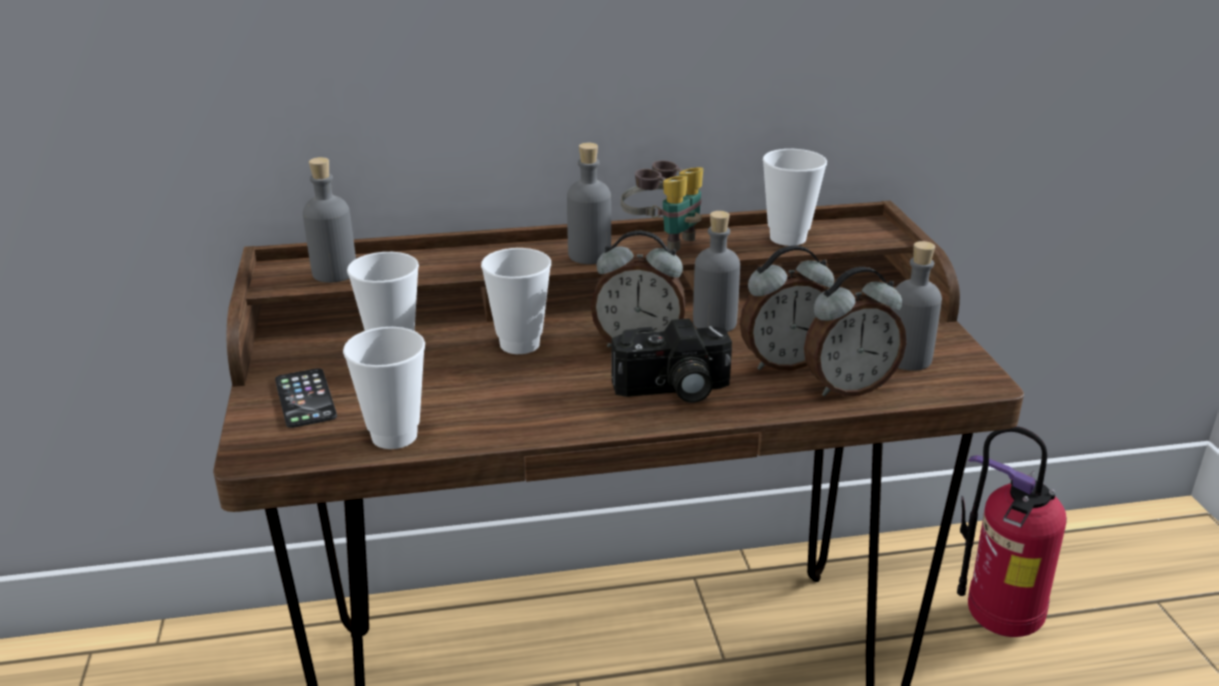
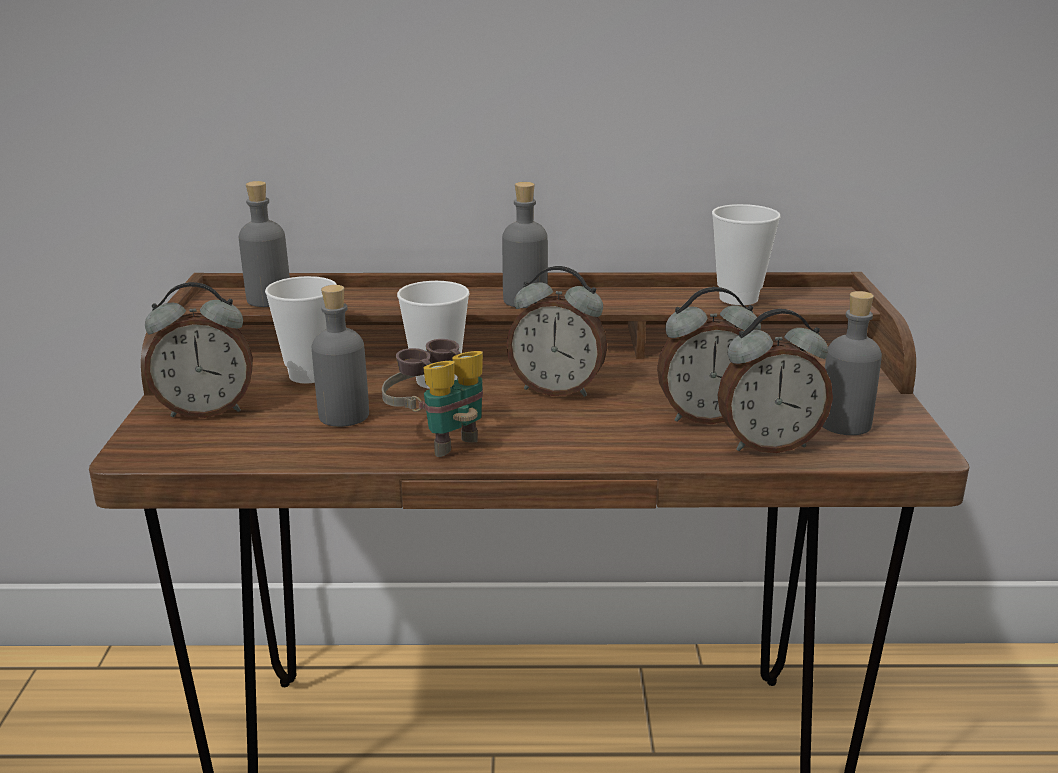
camera: 10 degrees right, 5 degrees down
(305, 399) = (206, 410): phone -> alarm clock
(394, 436) = (276, 449): cup -> none
(663, 241) = (606, 293): binoculars -> binoculars (439, 439)
(672, 390) = (576, 432): camera -> none
(714, 323) = (645, 376): grey bottle -> grey bottle (343, 415)
(996, 622) = (968, 752): fire extinguisher -> none

